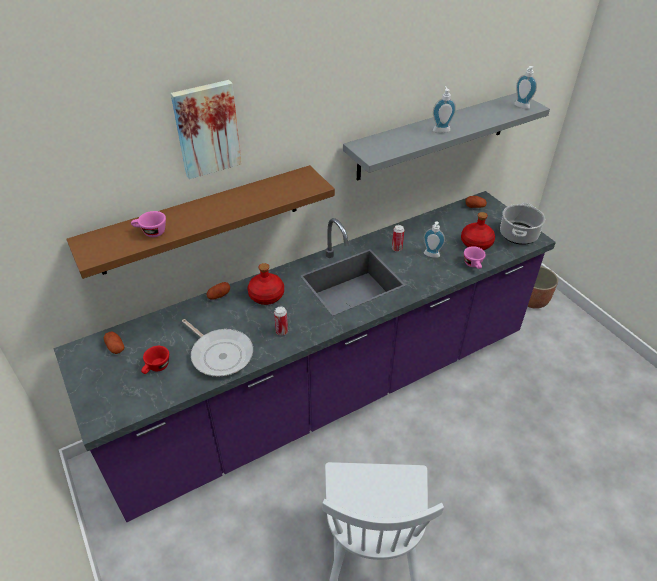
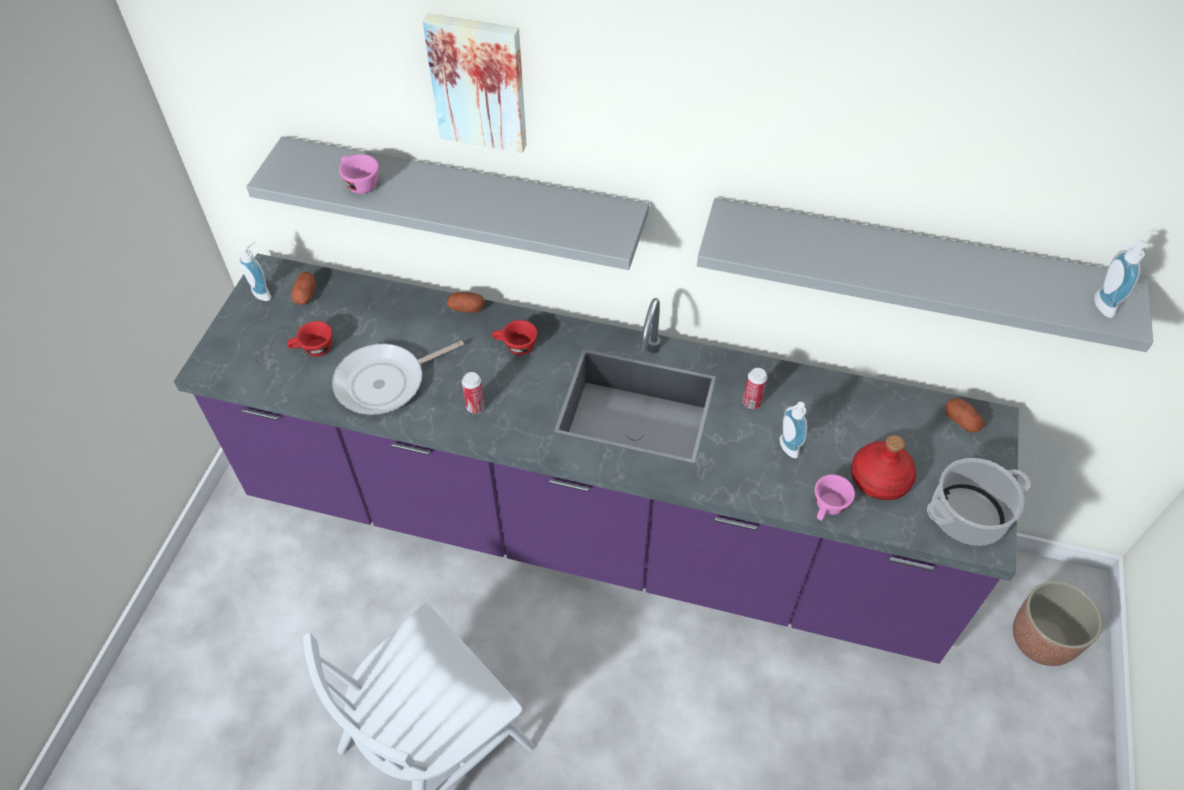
camera: 45 degrees right, 10 degrees up
(201, 220) = (463, 198): brown shelf -> grey shelf
(220, 354) = (385, 382): frying pan -> frying pan turned 60 degrees clockwise
(266, 295) = (515, 347): red bottle -> red cup
(441, 129) = (891, 263): soap dispenser -> soap dispenser (264, 292)

